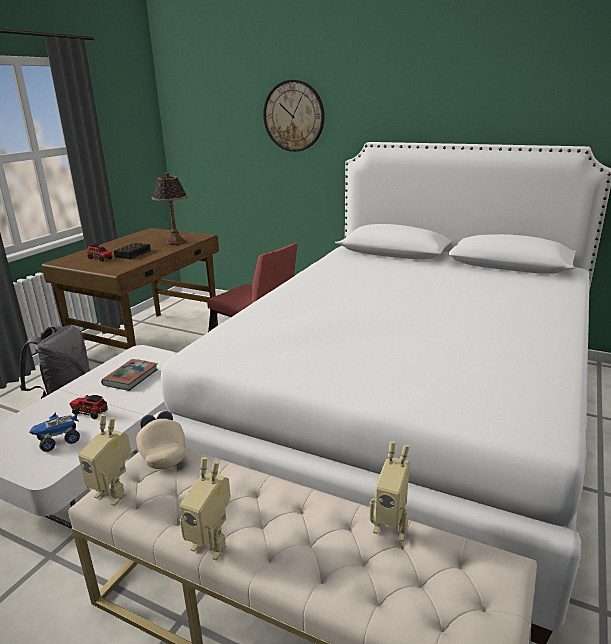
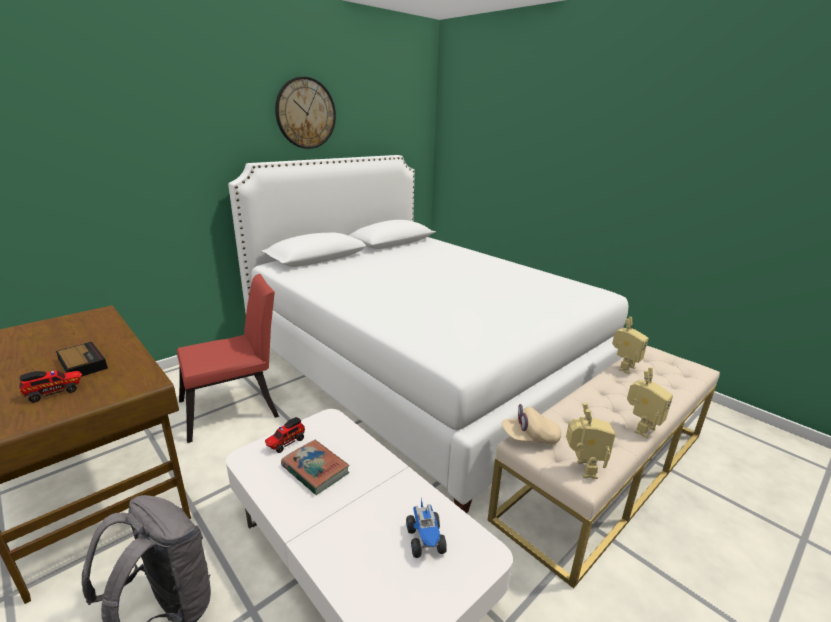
camera: 70 degrees left, 0 degrees up
(89, 412) = (375, 511): toy truck -> toy truck (285, 443)
(114, 493) = (582, 469): toy robot -> toy robot turned 45 degrees counterclockwise
(175, 242) = (89, 331): table lamp -> none
(294, 116) = (141, 139): wall clock -> wall clock (305, 113)

